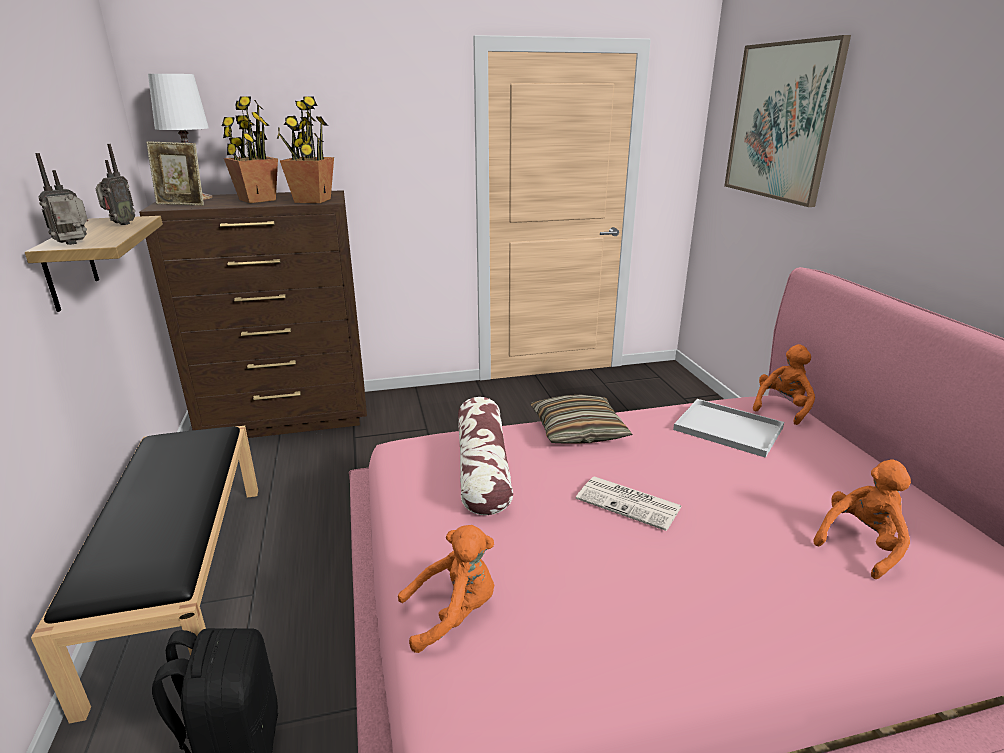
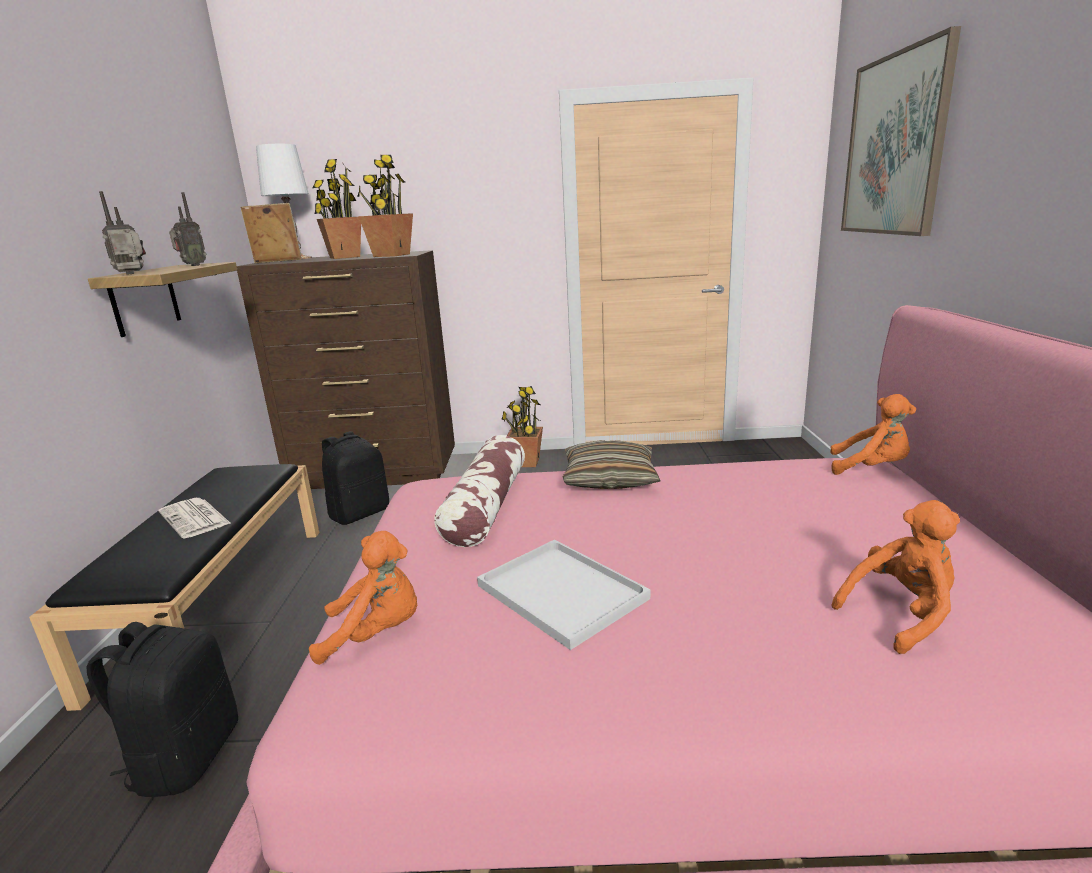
camera: 15 degrees right, 5 degrees down
(182, 204) = (277, 262): picture frame -> picture frame turned 150 degrees clockwise
(292, 465) = (360, 513): none -> black backpack
(440, 398) = (526, 463): none -> potted plant
(630, 503) = (625, 548): newspaper -> newspaper (195, 518)
(726, 428) = (785, 484): white tray -> white tray (558, 591)
(782, 407) = (871, 468): orange plush toy -> orange plush toy turned 60 degrees clockwise

